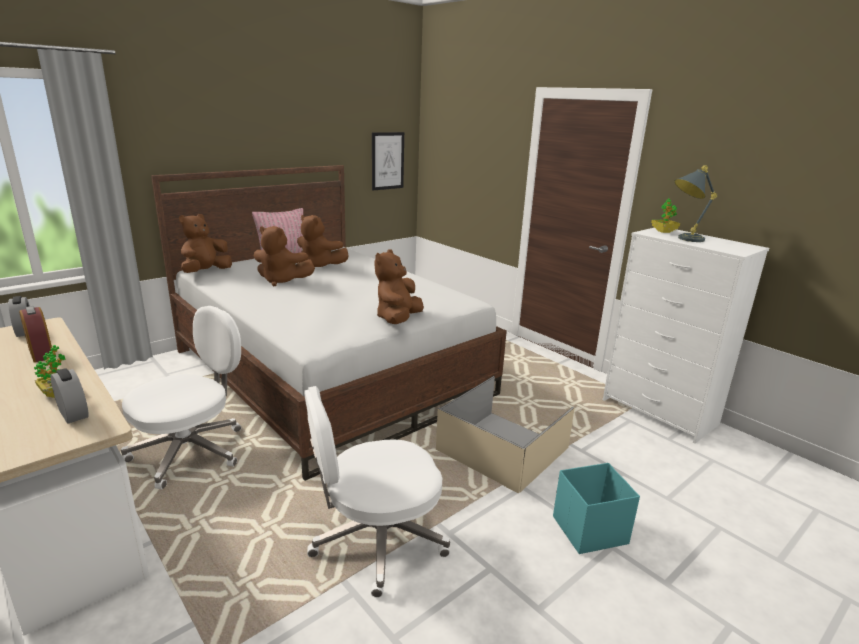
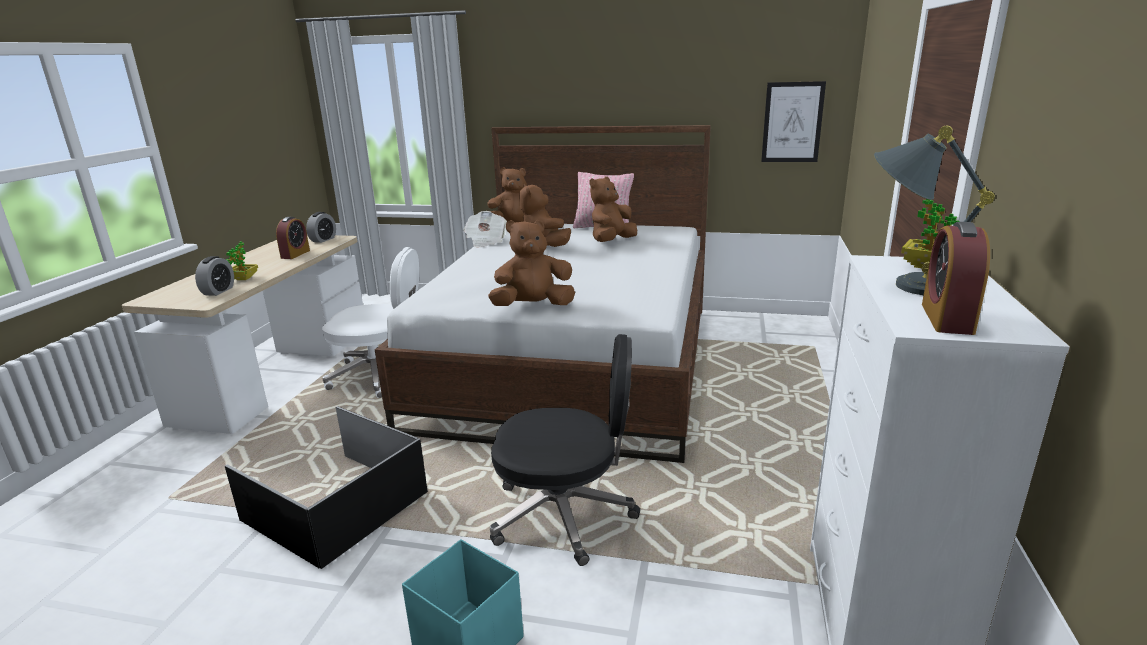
camera: 55 degrees right, 0 degrees up
(217, 289) = (486, 241): none -> newspaper
(319, 266) = (611, 241): brown plush toy -> brown plush toy turned 45 degrees clockwise
(376, 540) = (337, 504): white office chair -> black storage box
(504, 449) = (565, 514): beige storage box -> black office chair
(731, 247) = (947, 318): none -> alarm clock

